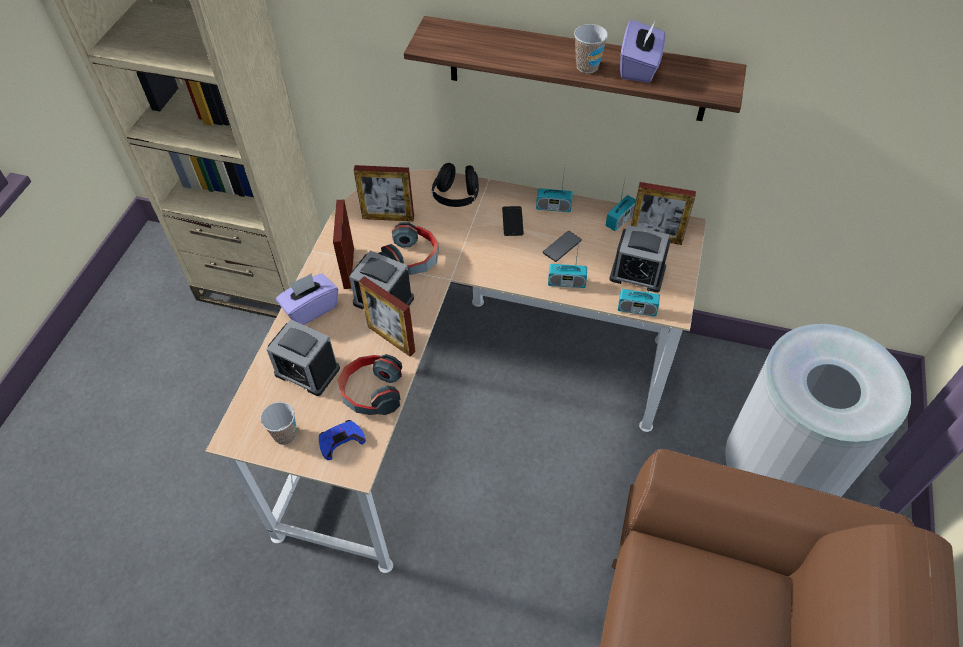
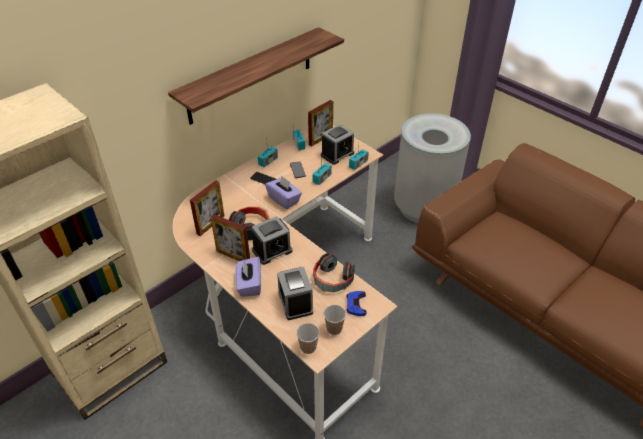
camera: 60 degrees left, 10 degrees down
(307, 371) = (295, 302): alarm clock -> alarm clock turned 105 degrees clockwise
(391, 339) = (302, 258): picture frame -> none
(456, 197) = (224, 192): black headphones -> none
(587, 66) = (272, 62): cup -> cup (308, 347)
(639, 67) = (290, 50): purple tissue box -> purple tissue box (284, 200)

